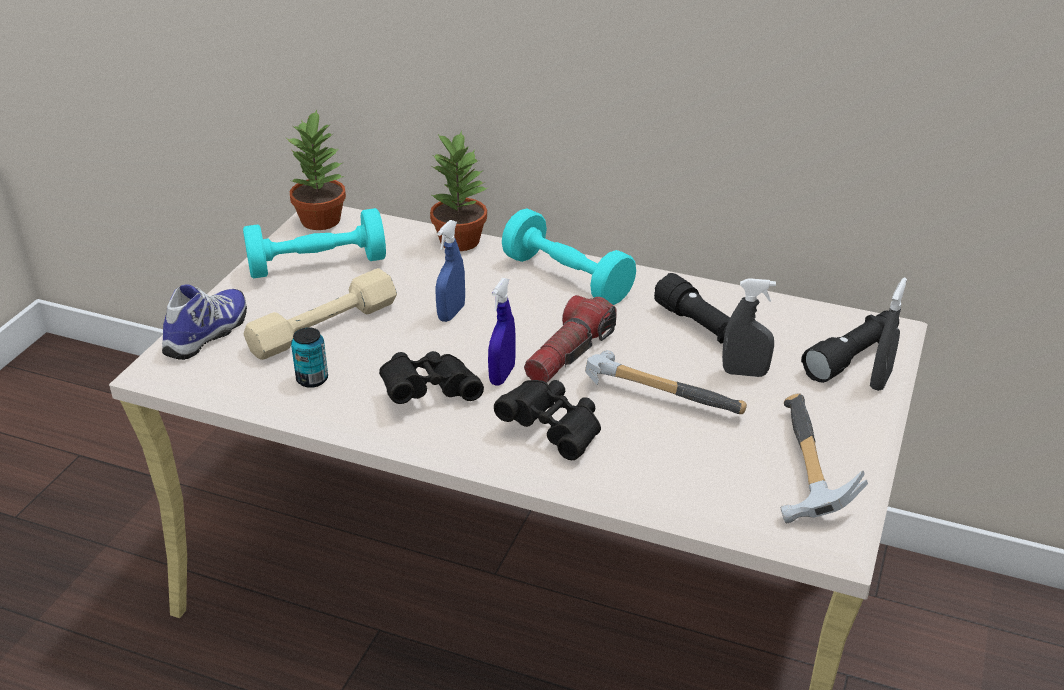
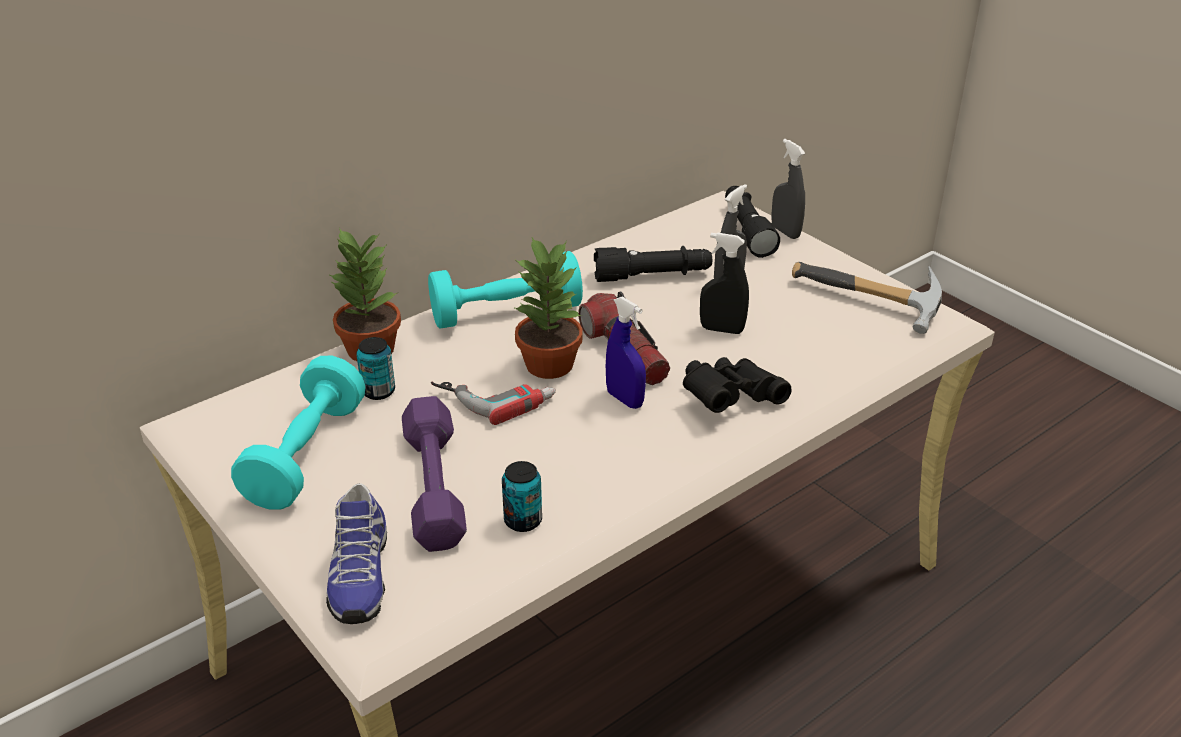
camera: 60 degrees left, 0 degrees up
(209, 334) = (358, 577): shoe -> shoe turned 150 degrees counterclockwise
(322, 220) = (214, 425): potted plant -> potted plant (550, 364)
(323, 327) = (434, 485): beige dumbbell -> purple dumbbell
(412, 264) = (378, 391): none -> can
(429, 392) = (613, 450): black binoculars -> none
(451, 313) = (495, 395): blue spray bottle -> power drill
(658, 393) = (722, 329): hammer -> black spray bottle

